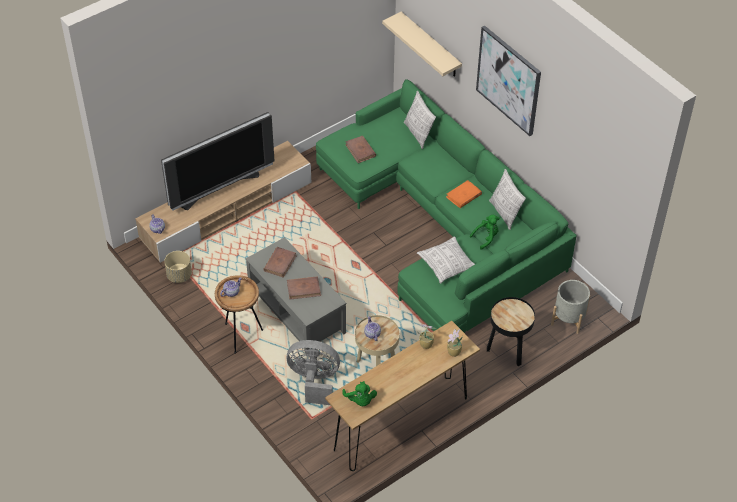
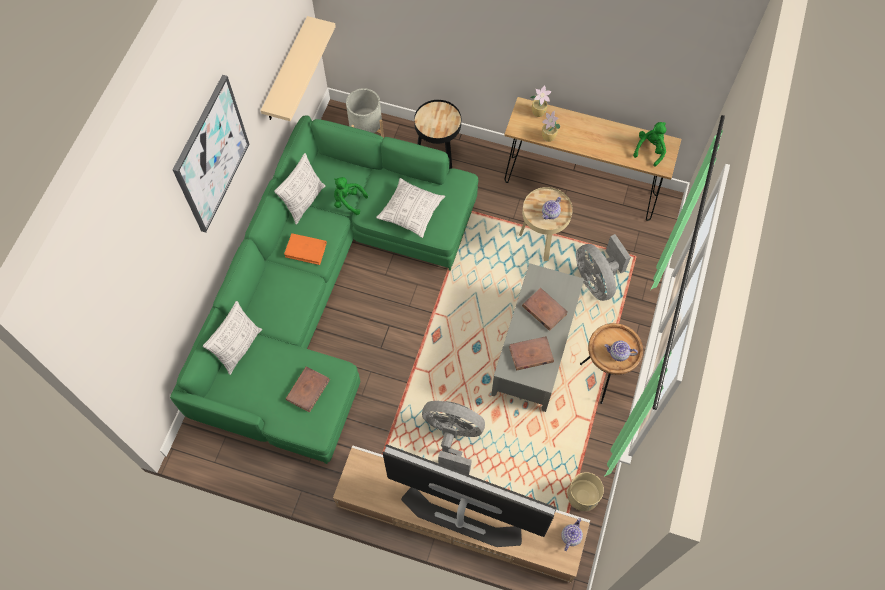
camera: 125 degrees left, 15 degrees up
(278, 235) = (453, 437): none -> grey fan
(430, 45) = (155, 322): beige shelf -> beige shelf (286, 71)

